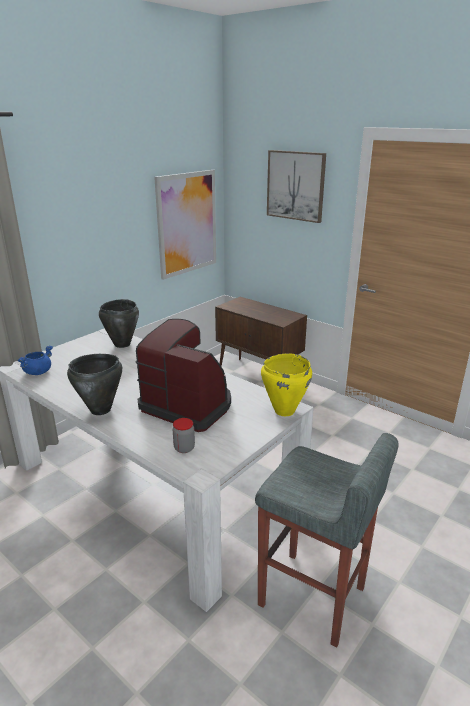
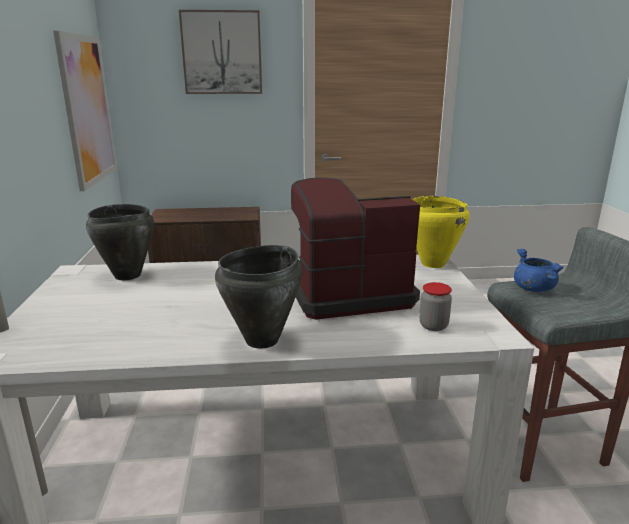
camera: 45 degrees left, 5 degrees down
(38, 372) = (57, 346): blue cooking pot -> blue cooking pot (532, 288)

